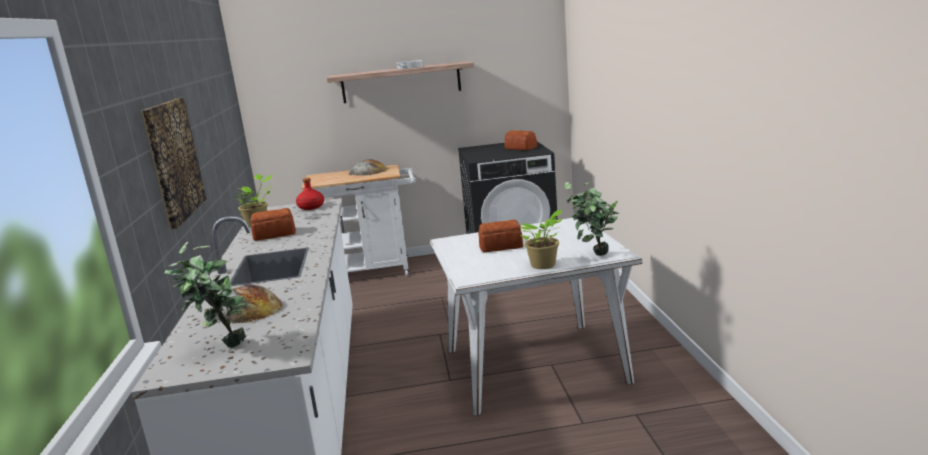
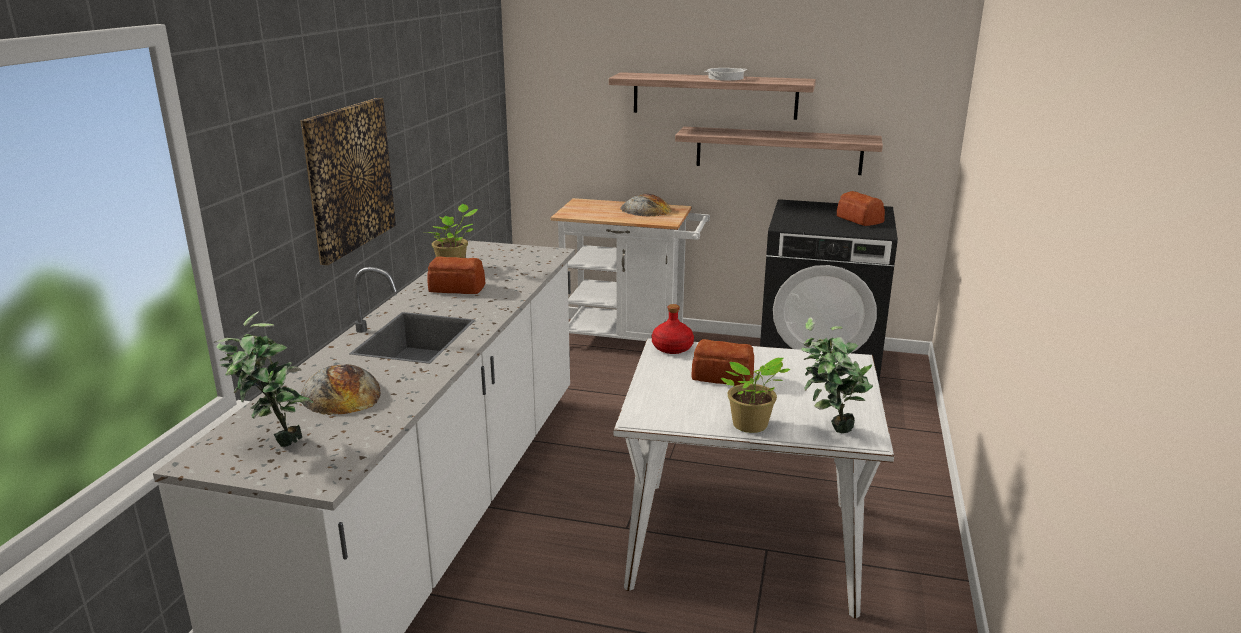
camera: 20 degrees right, 5 degrees up
(311, 207) = (529, 255): red bottle -> red bottle (671, 348)
(452, 114) = (778, 150): none -> shelf

